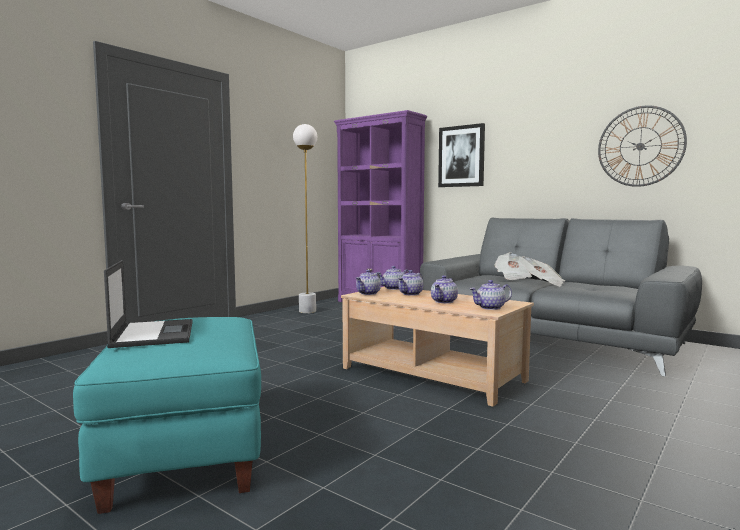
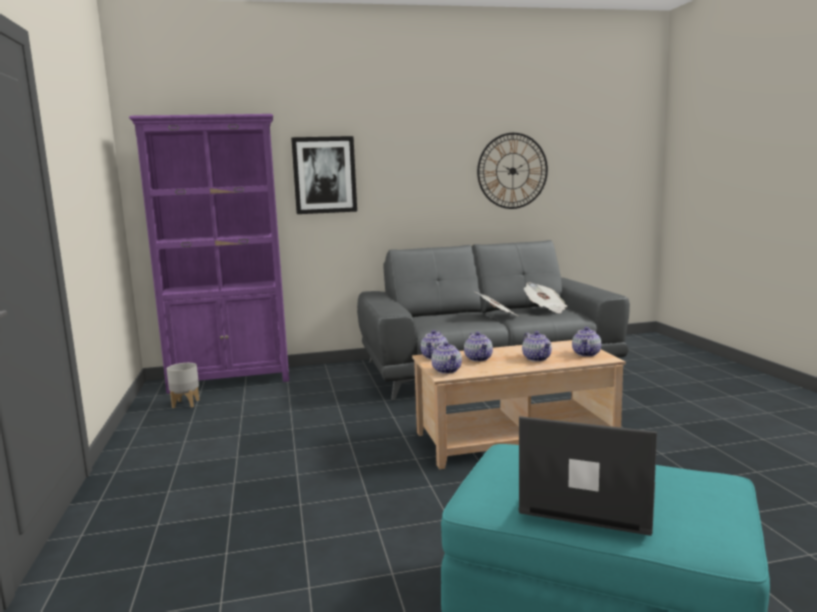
camera: 50 degrees left, 5 degrees up
(307, 311) = (172, 421): white floor lamp -> none
(332, 307) = (186, 403): none -> grey planter
(514, 277) = (451, 314): newspaper -> newspaper (545, 309)

